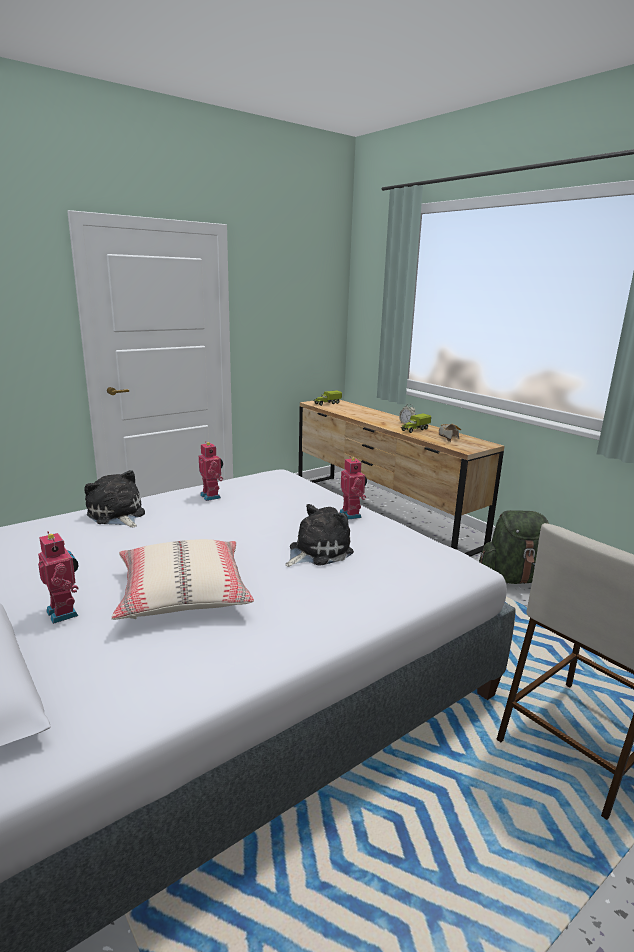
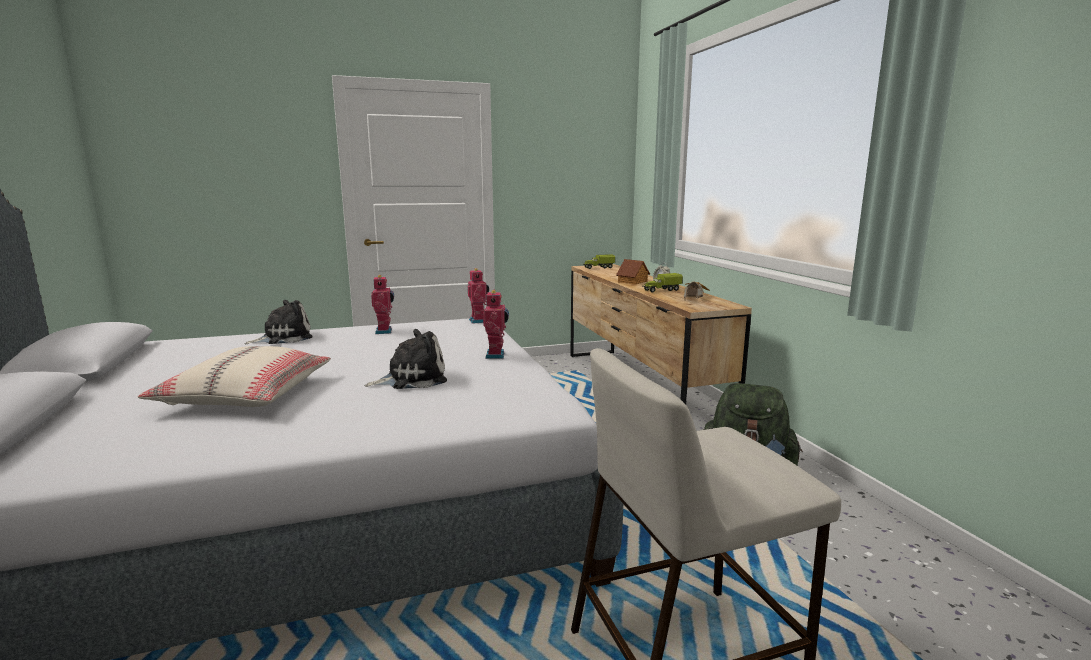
camera: 20 degrees right, 5 degrees down
(64, 612) = (136, 396): toy robot -> toy robot (479, 321)
(117, 515) = (284, 338): plush toy -> plush toy turned 75 degrees clockwise
(379, 420) = (633, 282): none -> toy house

